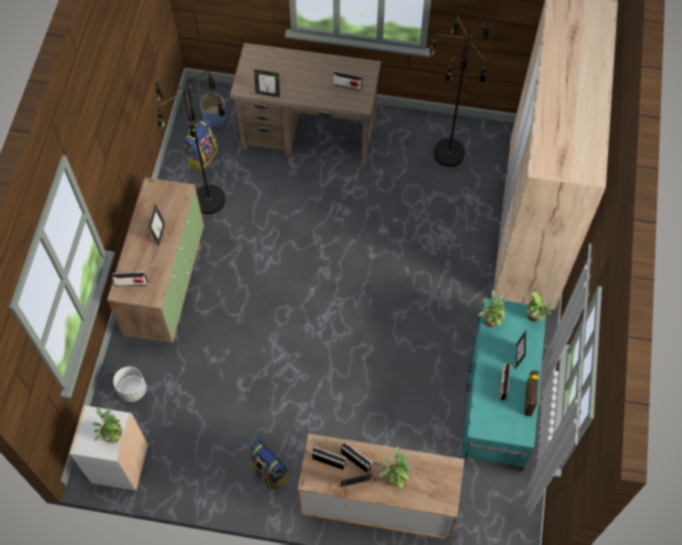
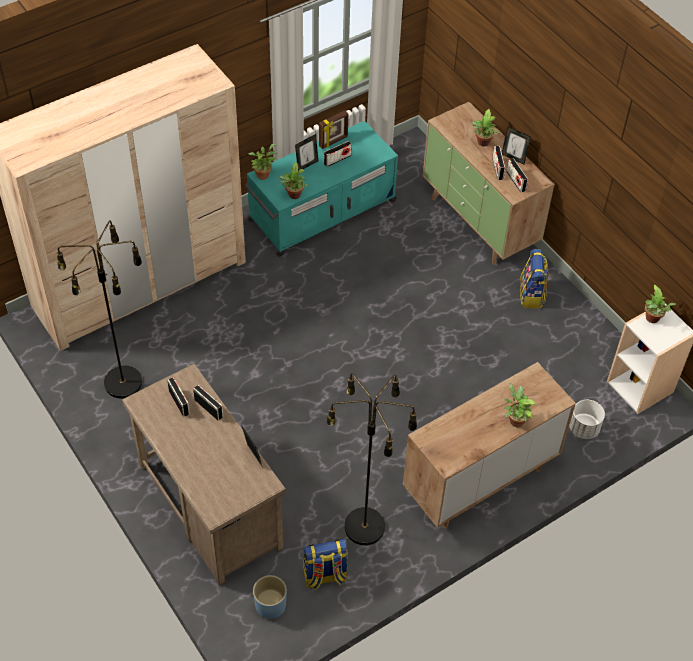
camera: 135 degrees left, 10 degrees down
(131, 283) = (543, 398): radio -> radio (208, 408)
(136, 251) = (515, 420): none -> potted plant
(159, 234) = (481, 418): picture frame -> none

